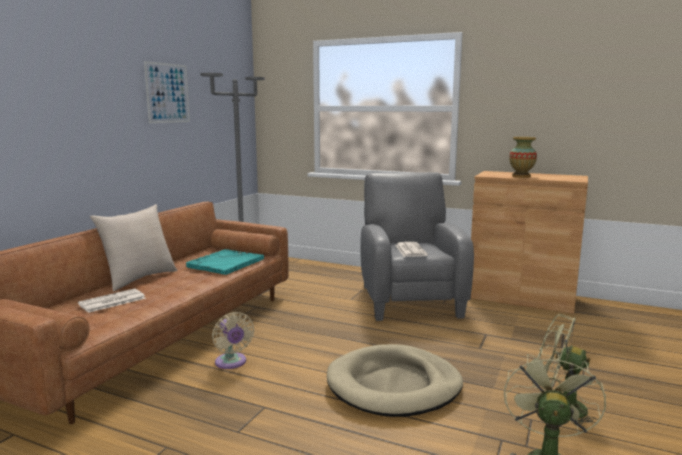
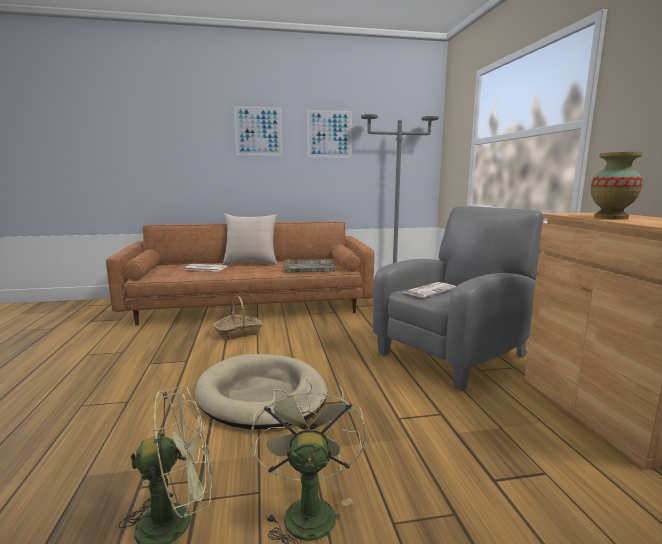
camera: 55 degrees right, 0 degrees up
(92, 88) = (258, 131): none -> picture
(225, 263) = (309, 267): turquoise tray -> grey tray
(231, 363) = (239, 333): beige fan -> basket

